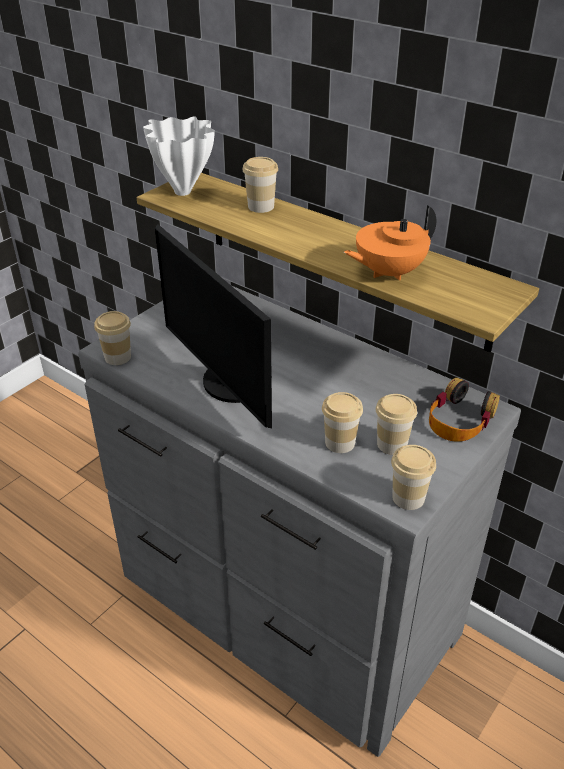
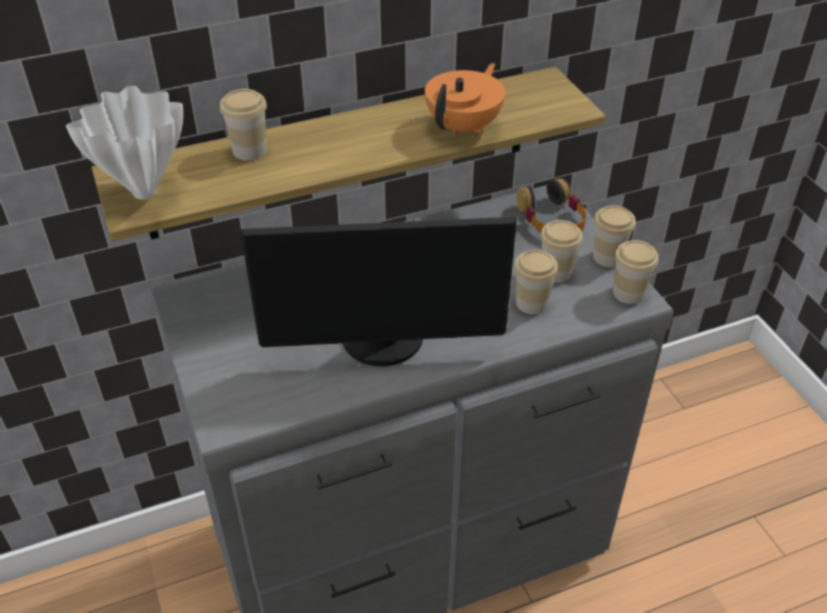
camera: 60 degrees left, 5 degrees up
(117, 357) = (251, 420): cup -> cup (608, 257)
(388, 272) = (464, 126): orange teapot -> orange teapot turned 150 degrees counterclockwise

